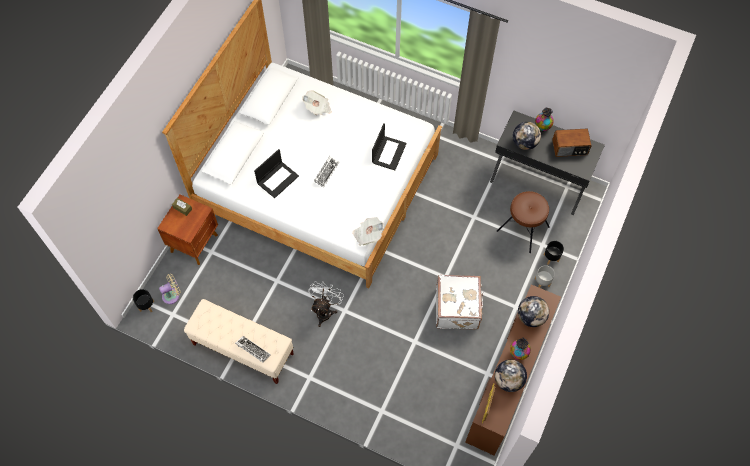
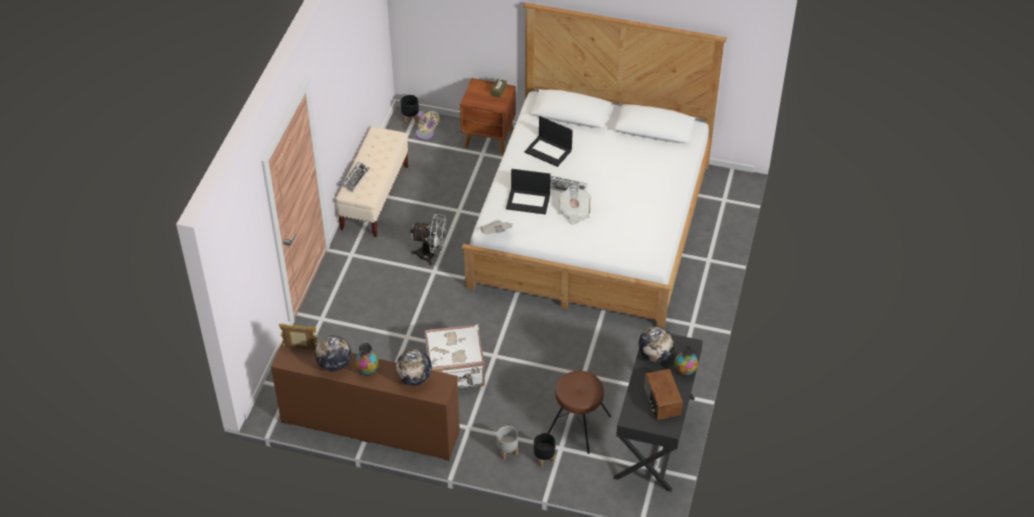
camera: 80 degrees right, 15 degrees down
(317, 108) = (653, 169): newspaper -> newspaper (574, 212)
(389, 152) = (610, 237): laptop -> laptop (528, 201)

